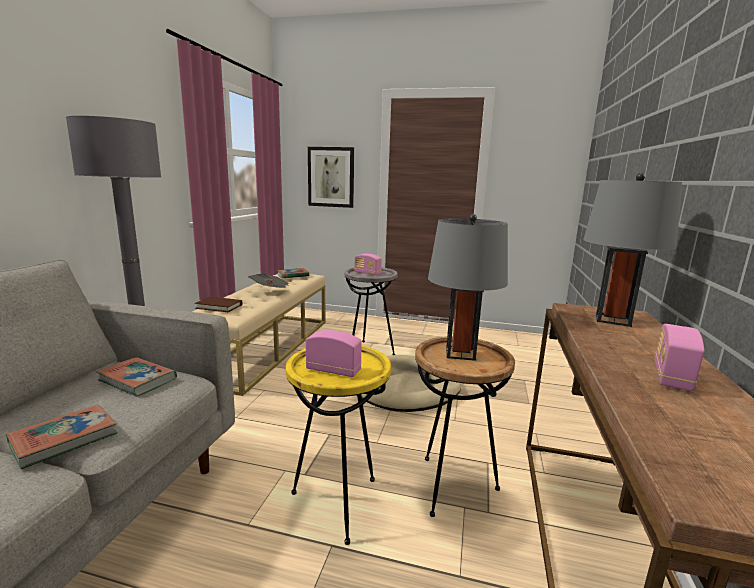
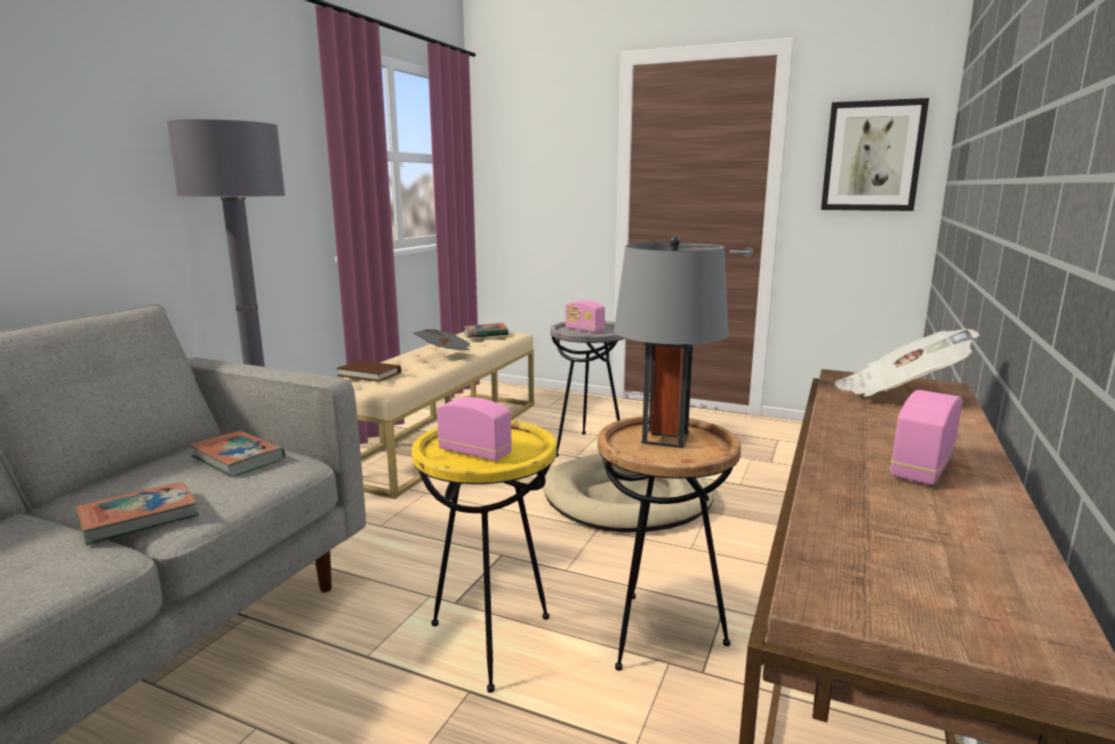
camera: 10 degrees right, 0 degrees up
(331, 177) = (546, 188): picture -> picture (872, 156)
(612, 320) = (898, 393): grey table lamp -> newspaper

